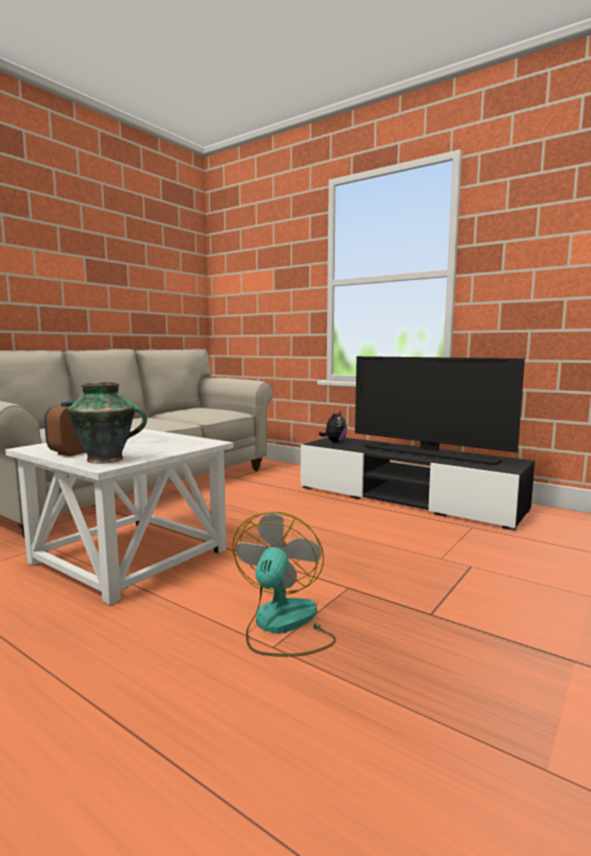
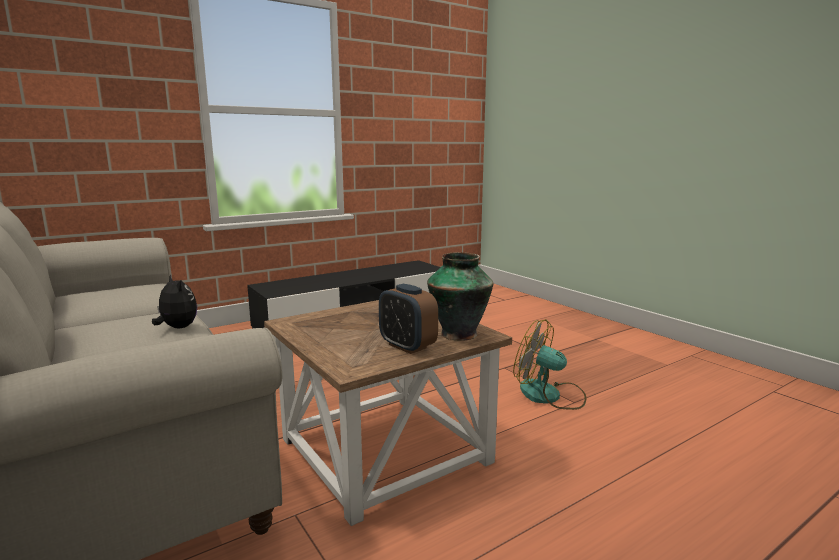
camera: 70 degrees left, 5 degrees up
(129, 557) = (387, 451): white side table -> brown side table
(334, 442) = (280, 288): plush toy -> plush toy (177, 328)
(430, 454) = (371, 274): television -> none

